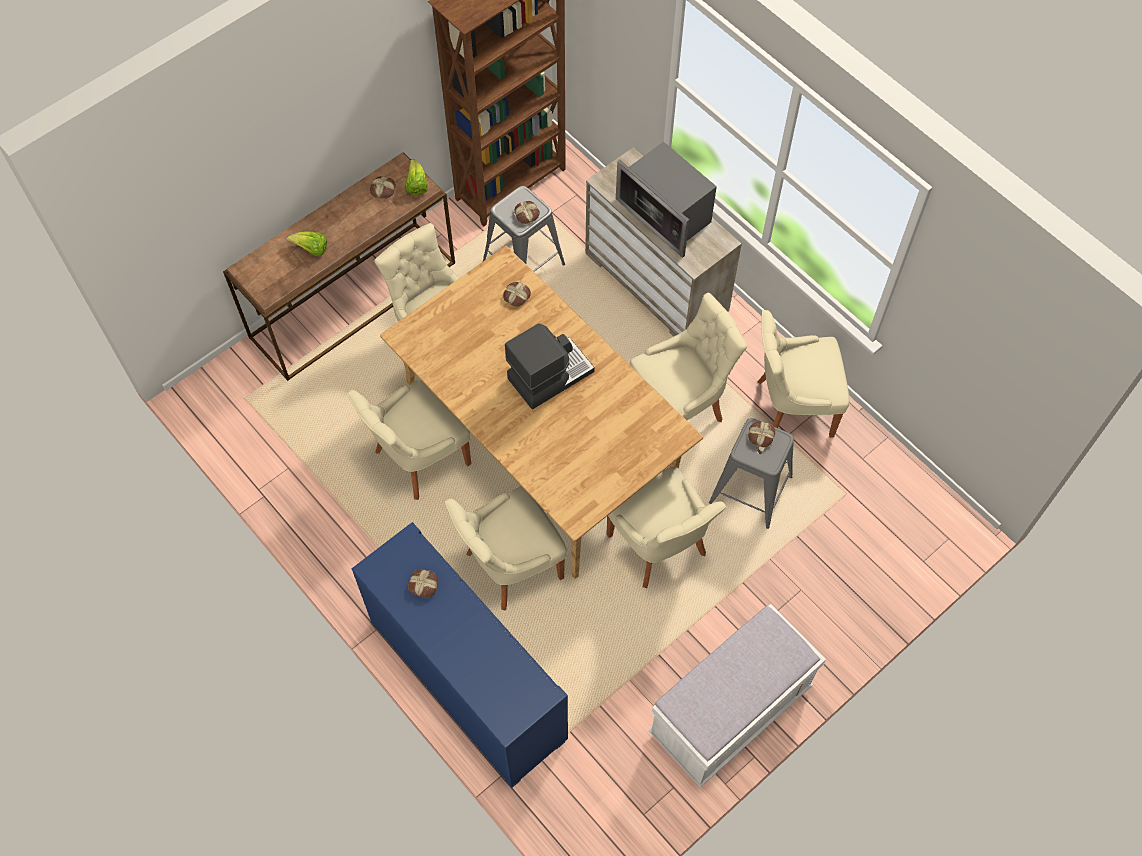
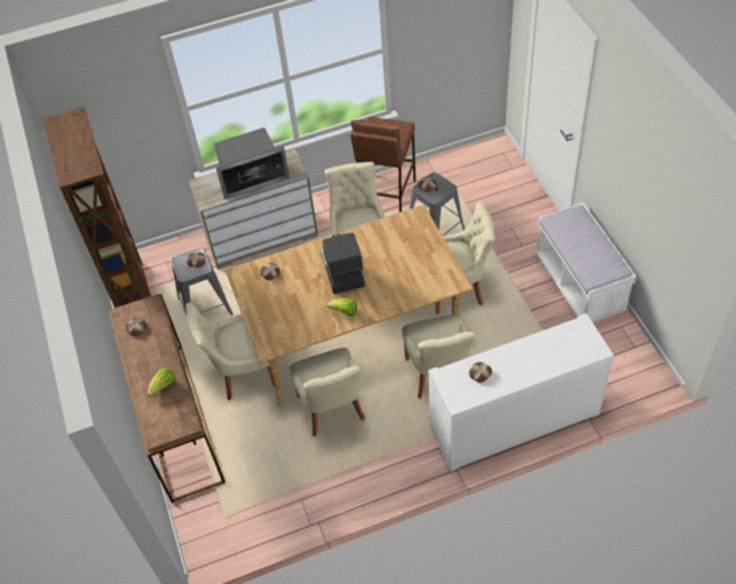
camera: 65 degrees left, 10 degrees down
(416, 185) = (145, 307): lettuce -> lettuce (344, 312)
(467, 680) = (514, 421): blue cabinet -> white cabinet
(791, 407) = (386, 197): beige chair -> brown stool

